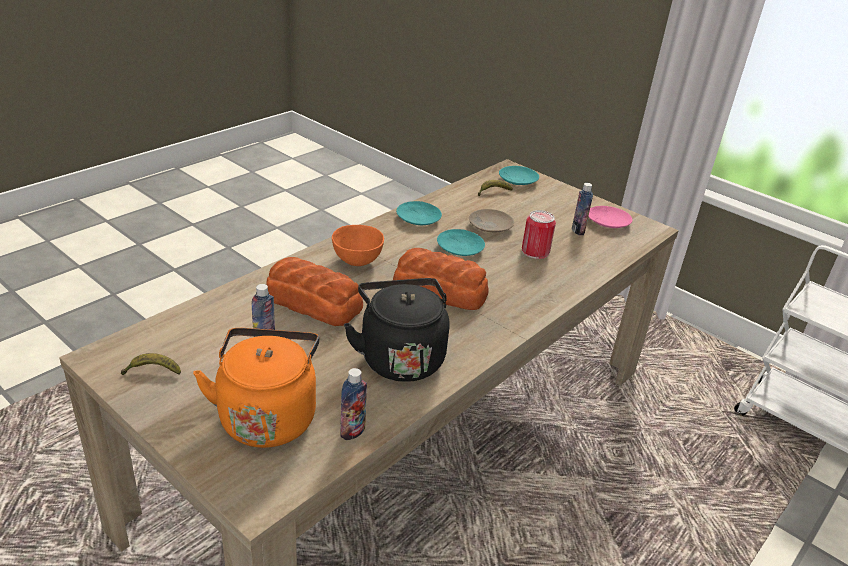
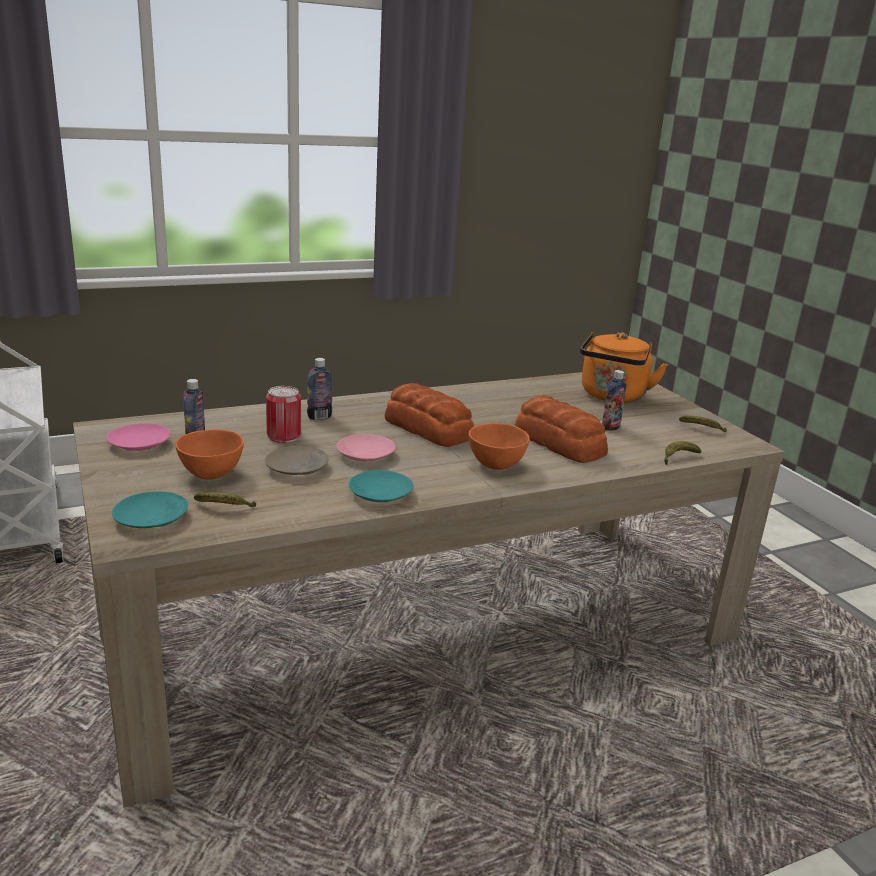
camera: 155 degrees left, 10 degrees down
(192, 311) = (678, 458): none -> banana
(352, 431) = (557, 382): bottle -> bottle (319, 417)
(400, 357) = (501, 401): black kettle -> none
(460, 248) = (365, 455): turquoise plate -> pink plate
(531, 210) = (212, 474): none -> orange bowl

